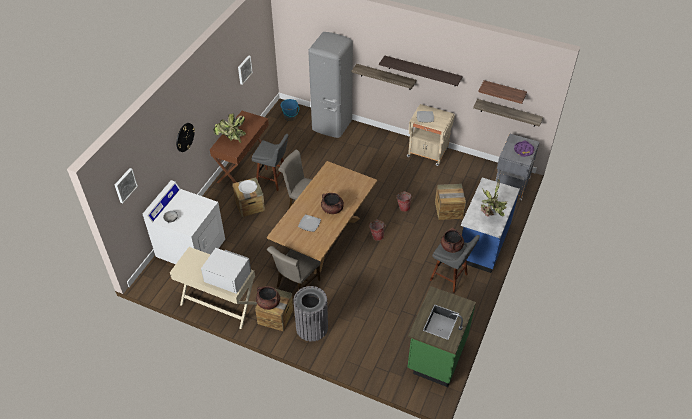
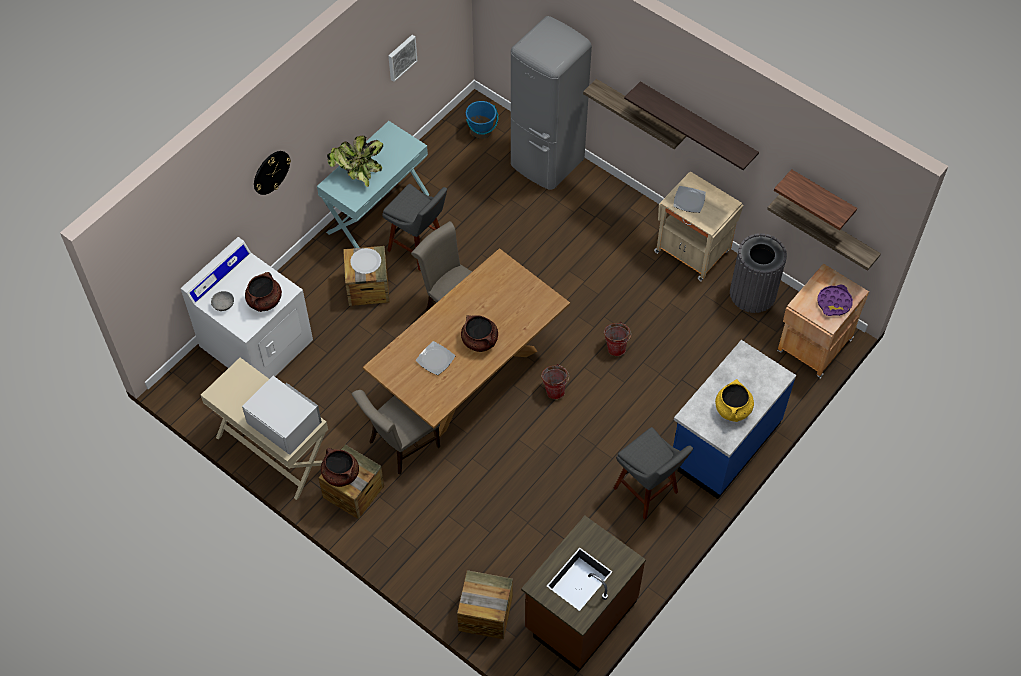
camera: 15 degrees right, 10 degrees up
(125, 185) = (153, 251): picture -> none
(244, 167) = (377, 213): brown desk -> turquoise desk
(312, 327) = (403, 524): grey trash can -> grey trash can (752, 293)
(436, 354) = (579, 615): green counter -> brown counter
(448, 210) = (689, 369): crate -> crate (485, 613)
(451, 247) = (649, 451): brown cooking pot -> brown cooking pot (265, 301)
(492, 212) = (733, 409): potted plant -> yellow cooking pot
(511, 185) = (813, 347): grey cart -> brown cart

